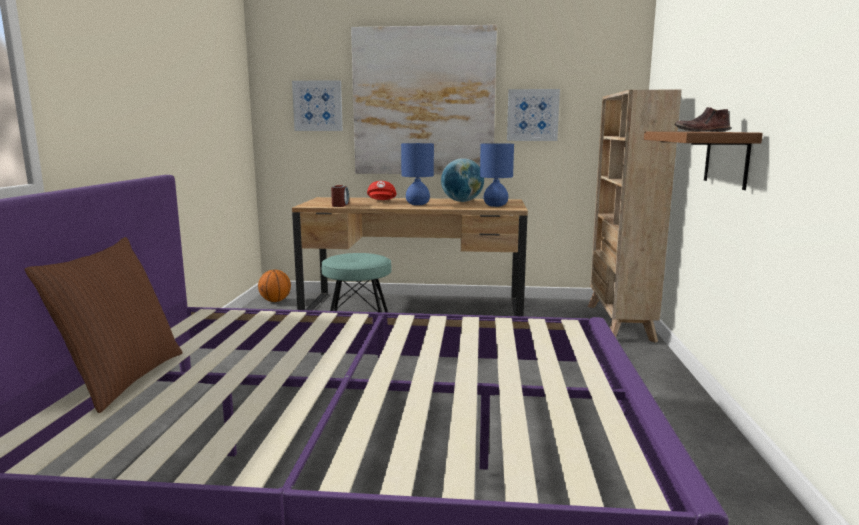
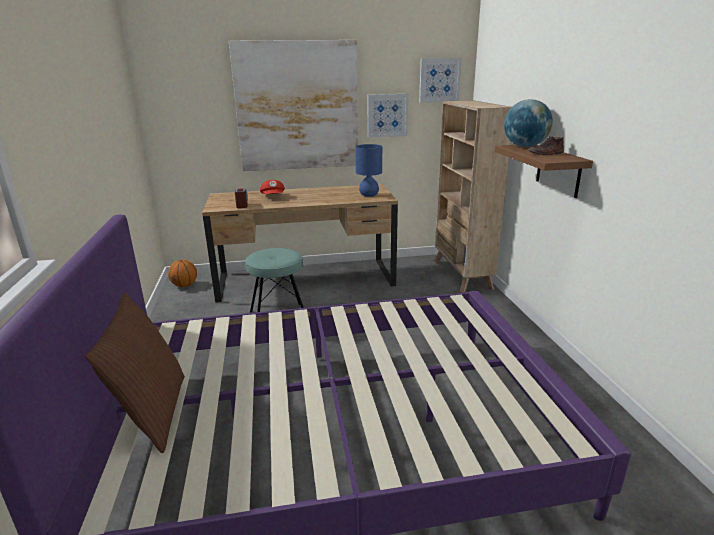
camera: 15 degrees left, 10 degrees up
(318, 106) = (202, 113): picture -> picture (439, 80)
(417, 204) = (305, 198): blue table lamp -> none
(462, 201) = (338, 191): globe -> globe (525, 146)

